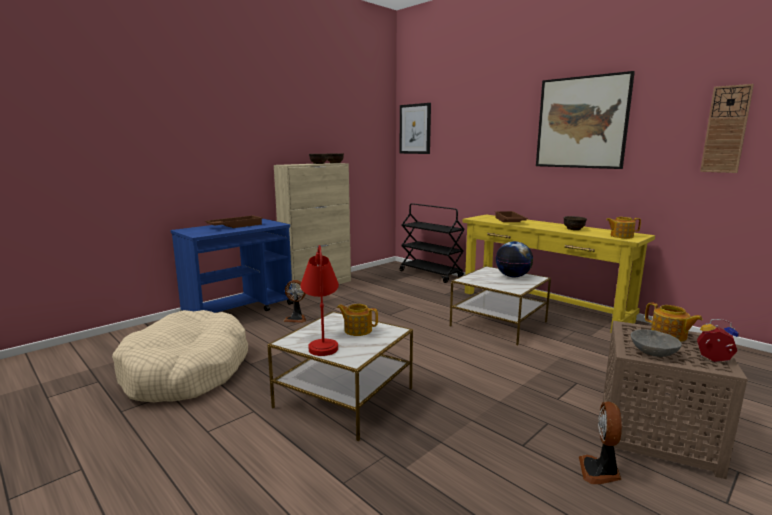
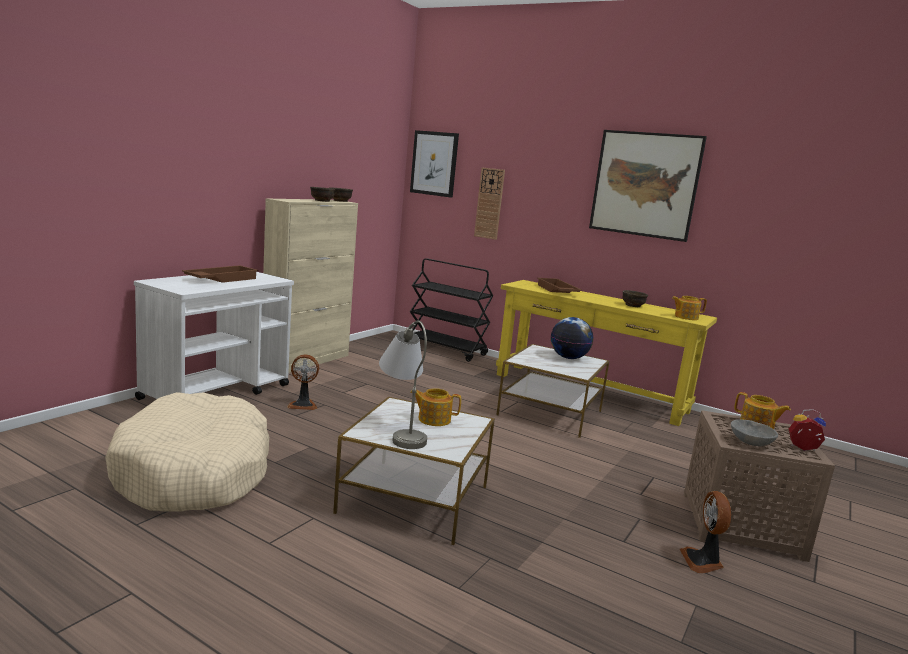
camera: 15 degrees left, 0 degrees up
(239, 309) = (217, 392): blue cart -> white cart
(322, 340) = (401, 432): red table lamp -> grey table lamp
(726, 129) = (793, 212): wall clock -> wall clock (489, 203)

